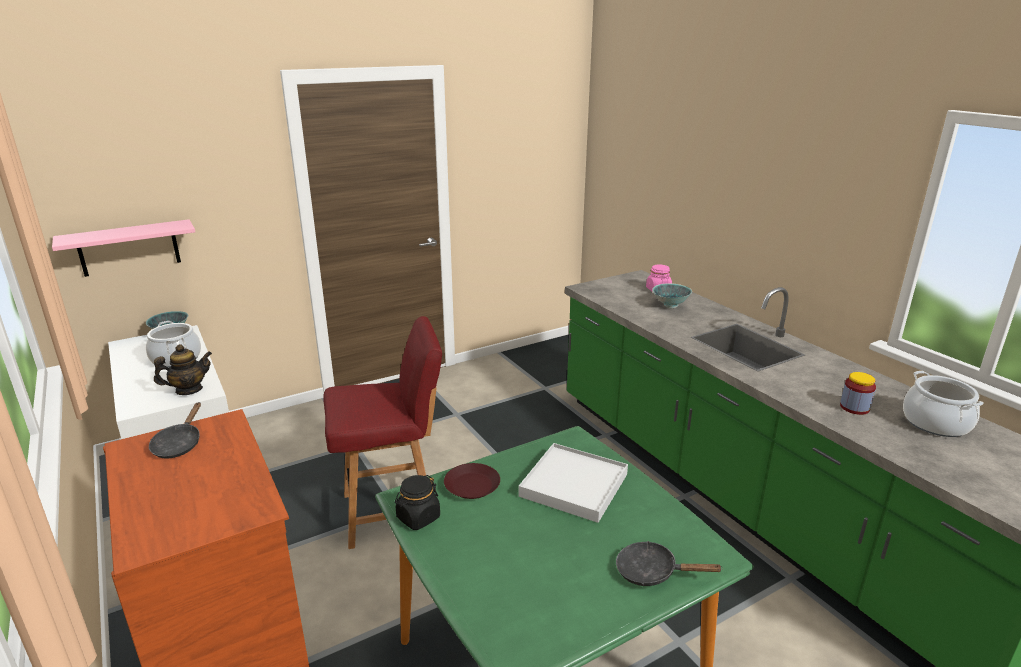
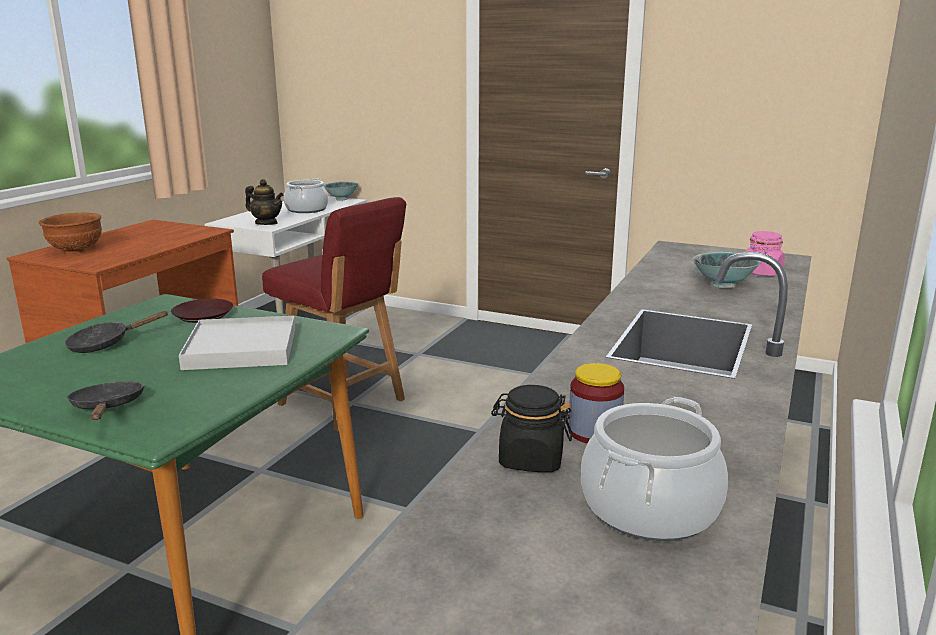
camera: 55 degrees right, 5 degrees down
(129, 248) = (332, 116): pink shelf -> none
(172, 516) = (75, 251): none -> brown bowl
(179, 444) = (166, 230): black frying pan -> black frying pan (105, 344)
(418, 518) = (138, 311): black jar -> black jar (530, 459)

